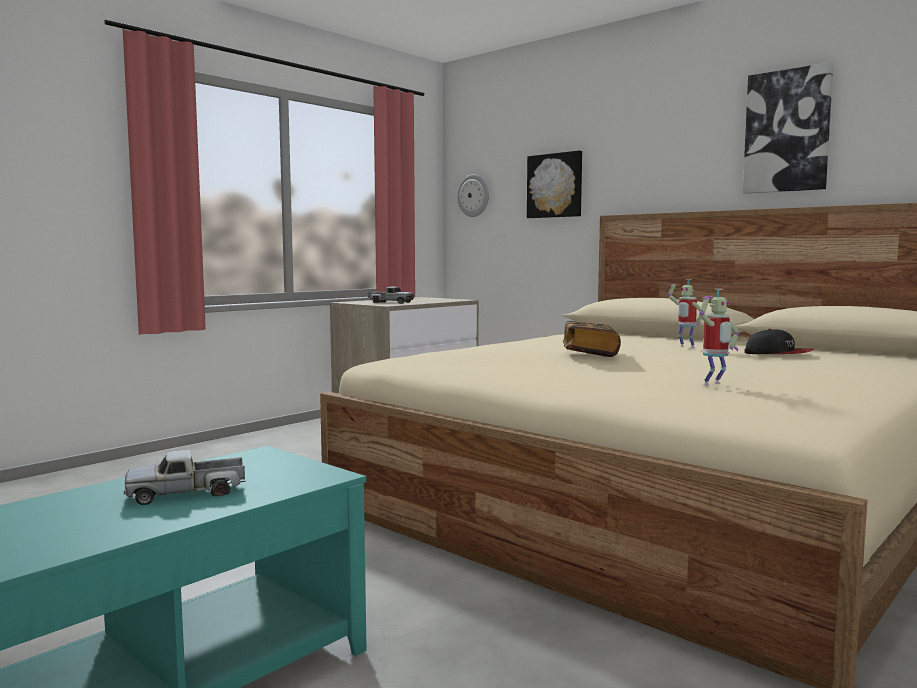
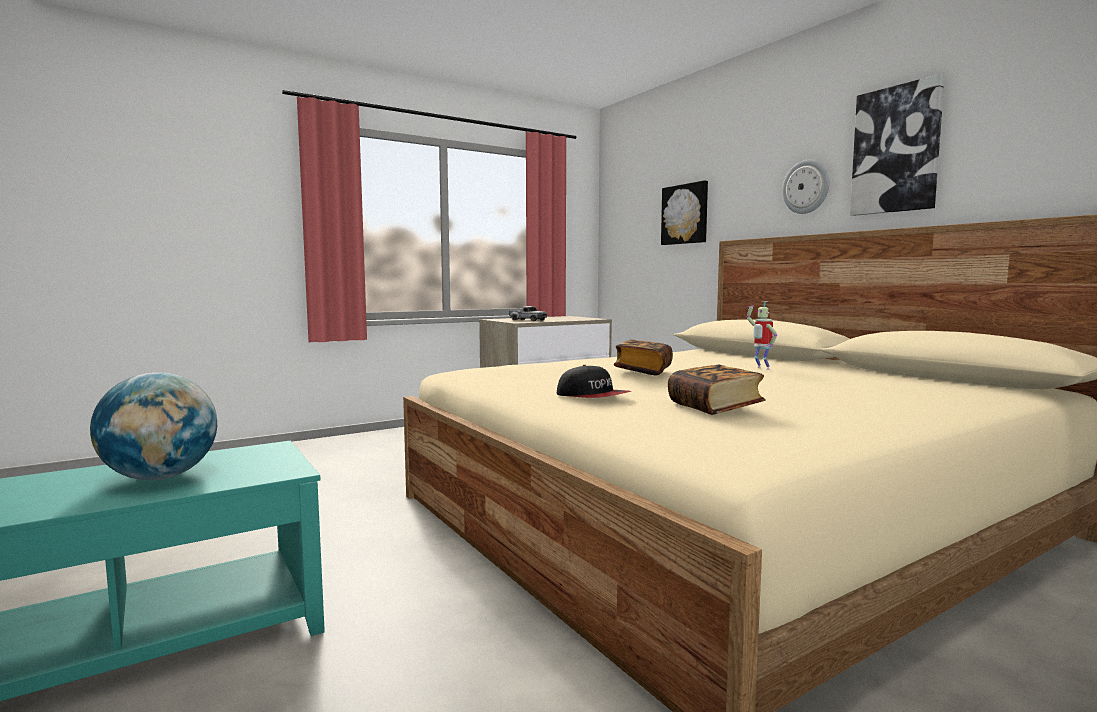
camera: 15 degrees right, 0 degrees up
(187, 493) = (160, 477): toy truck -> globe
(474, 195) = (621, 225): wall clock -> wall clock (806, 187)
(714, 384) = (714, 408): toy robot -> book
(778, 354) = (849, 379): cap -> cap (593, 396)

